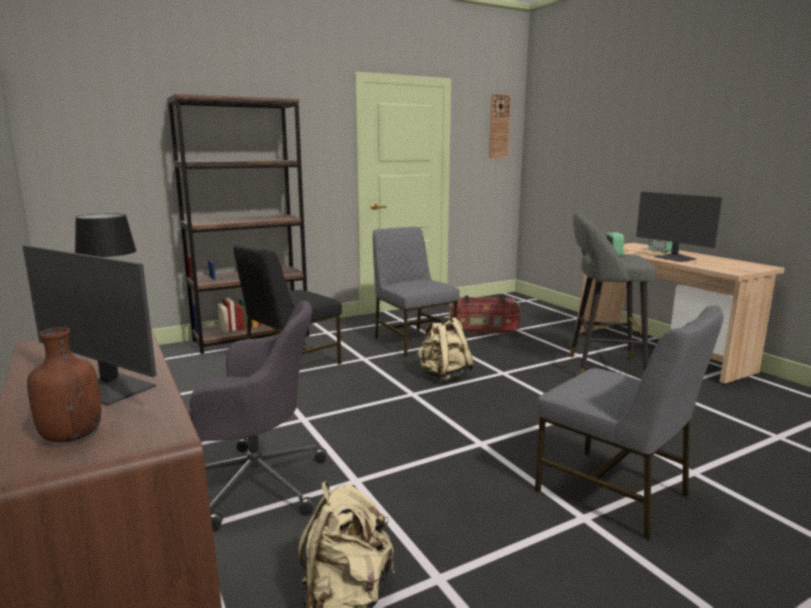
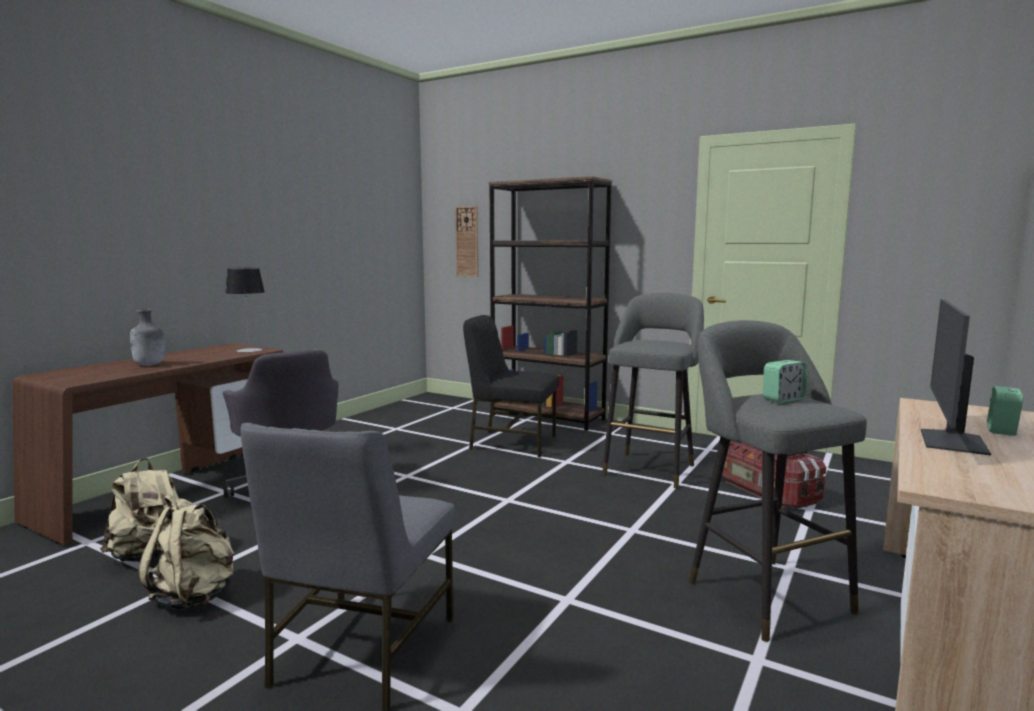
camera: 60 degrees right, 5 degrees down
(70, 436) = (79, 372): brown bottle -> none
(110, 389) = (150, 365): monitor -> grey bottle
(412, 341) = (651, 468): grey chair -> grey stool
(444, 376) = (574, 503): beige backpack -> beige backpack (195, 596)
(499, 126) = (961, 188): wall clock -> wall clock (467, 241)

